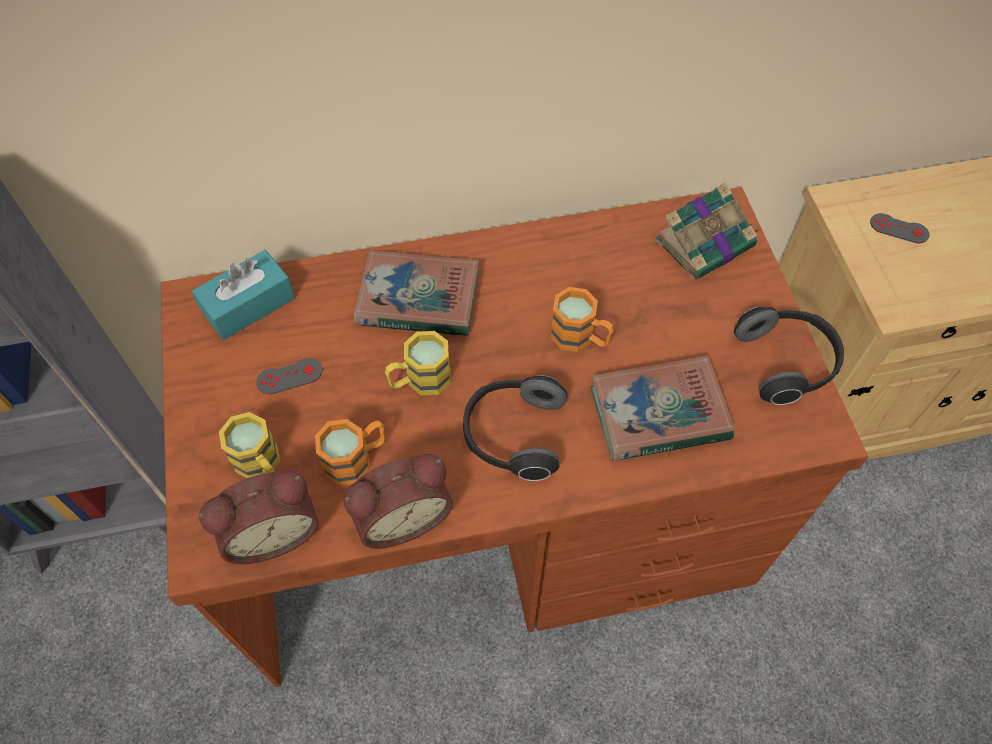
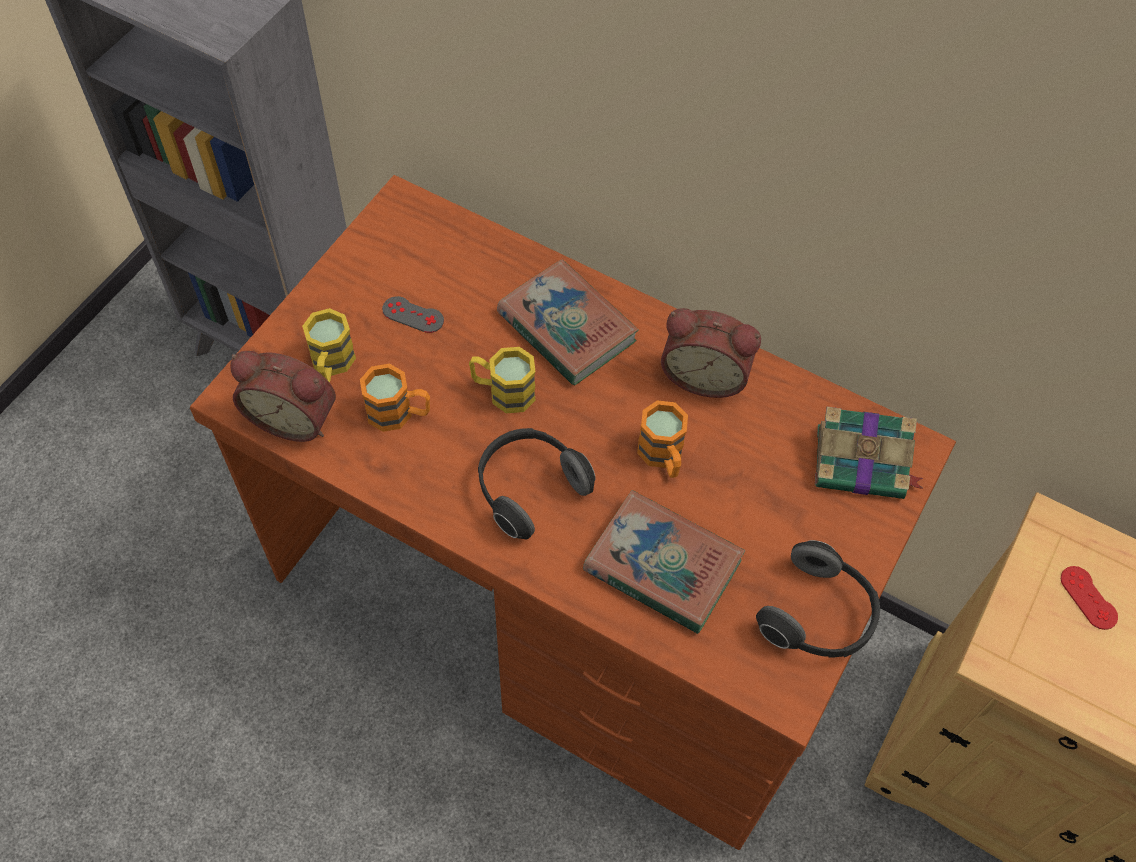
camera: 40 degrees right, 0 degrees up
(248, 305) = (437, 238): turquoise tissue box -> none
(401, 515) = (389, 479): alarm clock -> alarm clock (705, 374)
(899, 228) = (1088, 597): grey game controller -> red game controller

